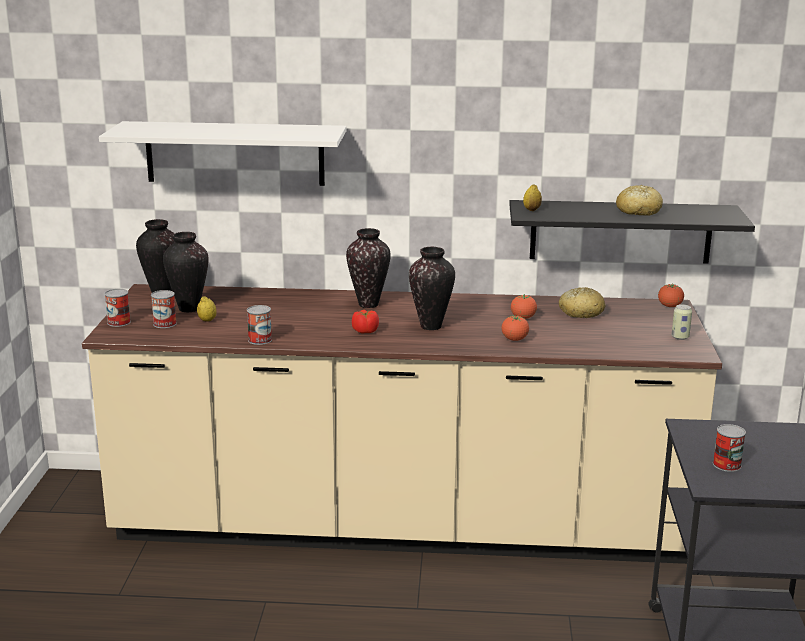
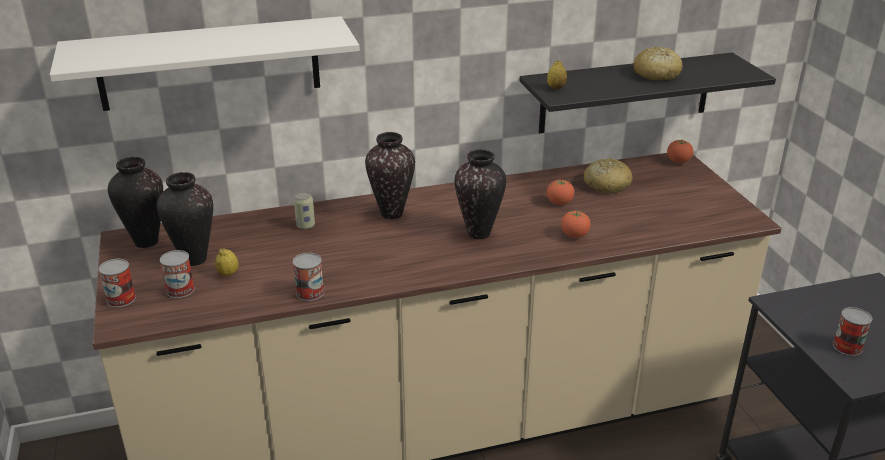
camera: 20 degrees left, 10 degrees up
(365, 331) = (416, 254): tomato -> none
(680, 337) = (719, 201): can -> can (305, 225)

